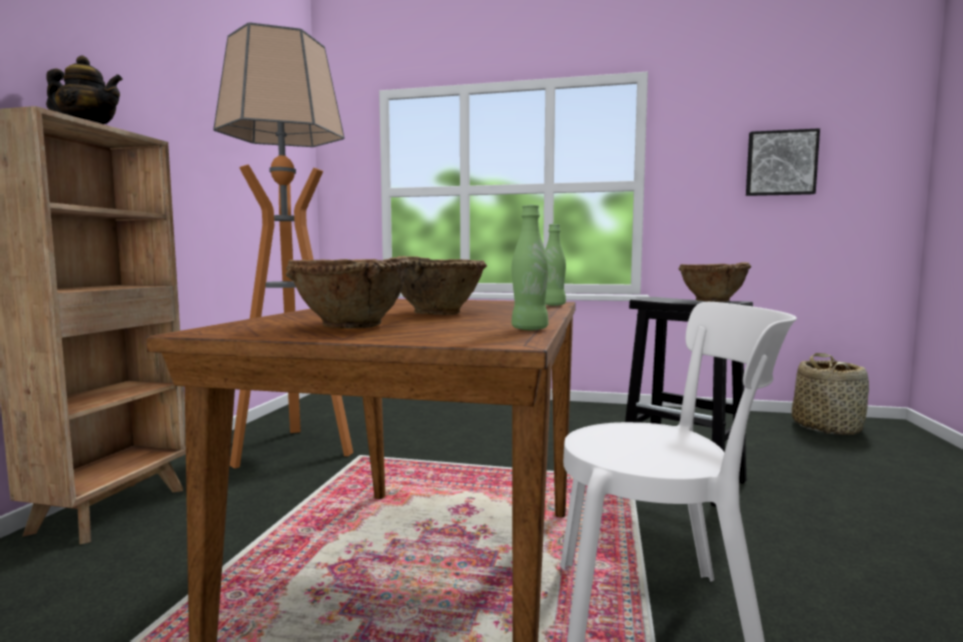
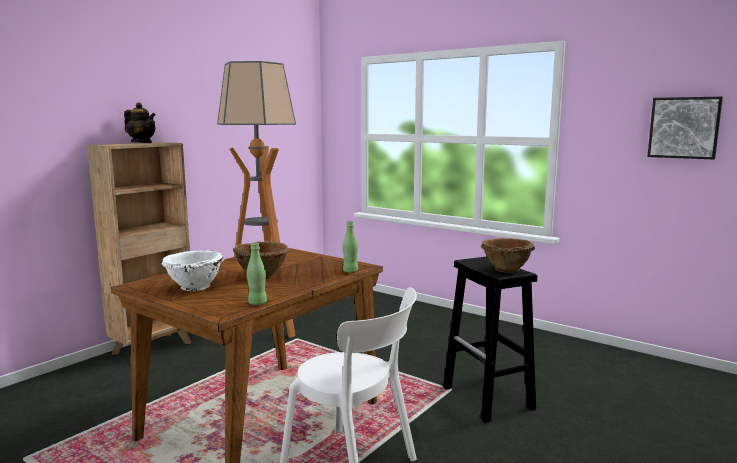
camera: 25 degrees right, 5 degrees up
(351, 326) = (194, 287): brown bowl -> white bowl
(827, 427) = (694, 382): basket -> none

